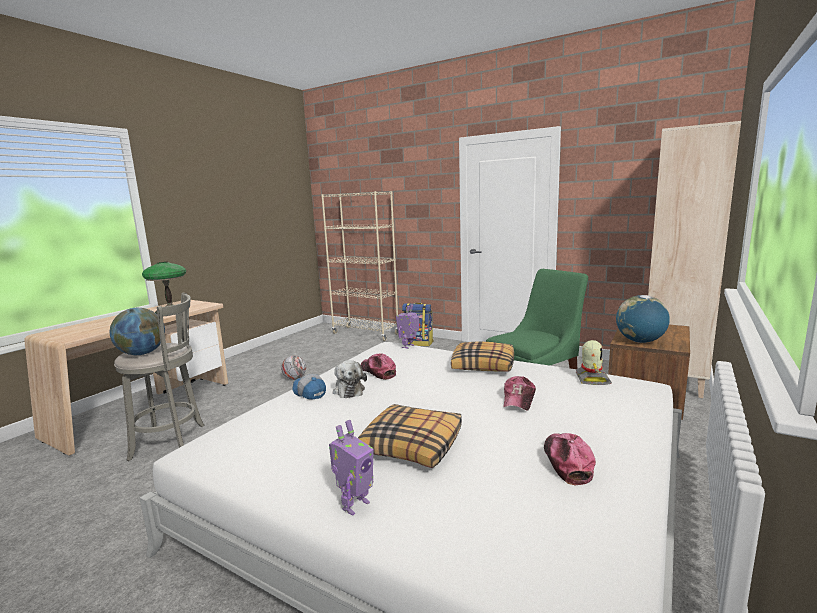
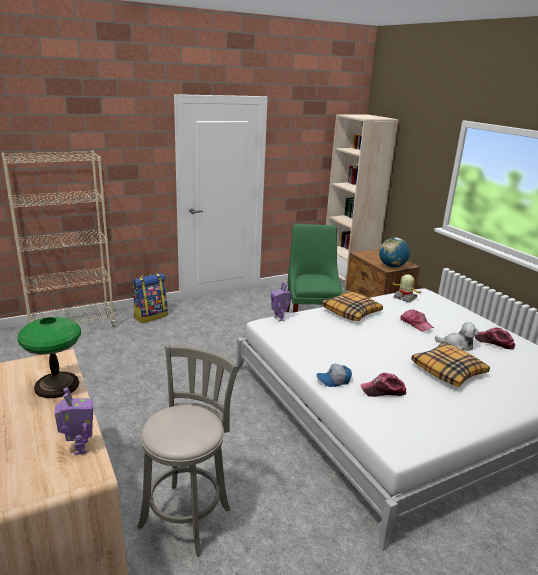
camera: 60 degrees left, 10 degrees up
(142, 354) = (192, 432): globe -> none
(295, 378) = (130, 401): football -> none
(349, 390) = (345, 365): plush toy -> plush toy (457, 345)
(354, 505) = (500, 405): toy robot -> toy robot (79, 448)
(378, 371) = (321, 345): cap -> cap (383, 390)

